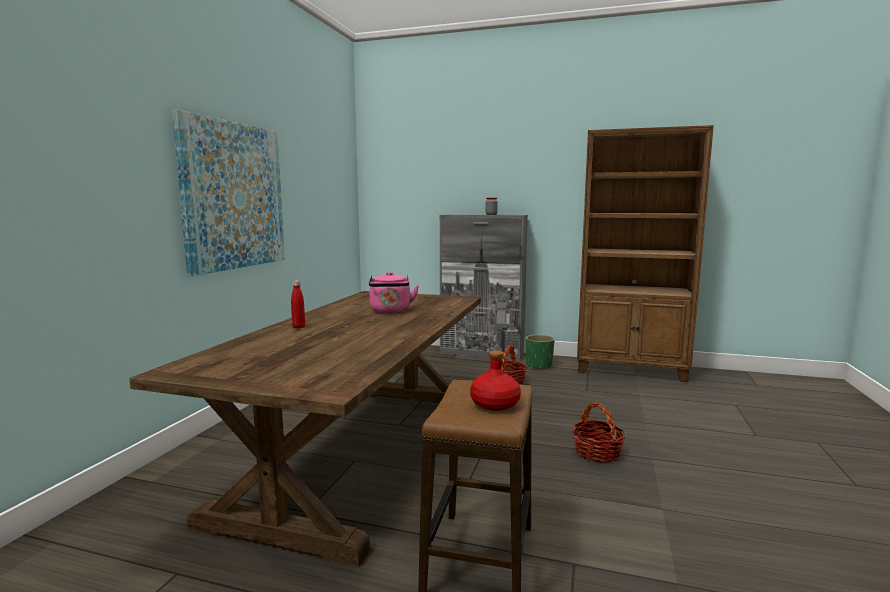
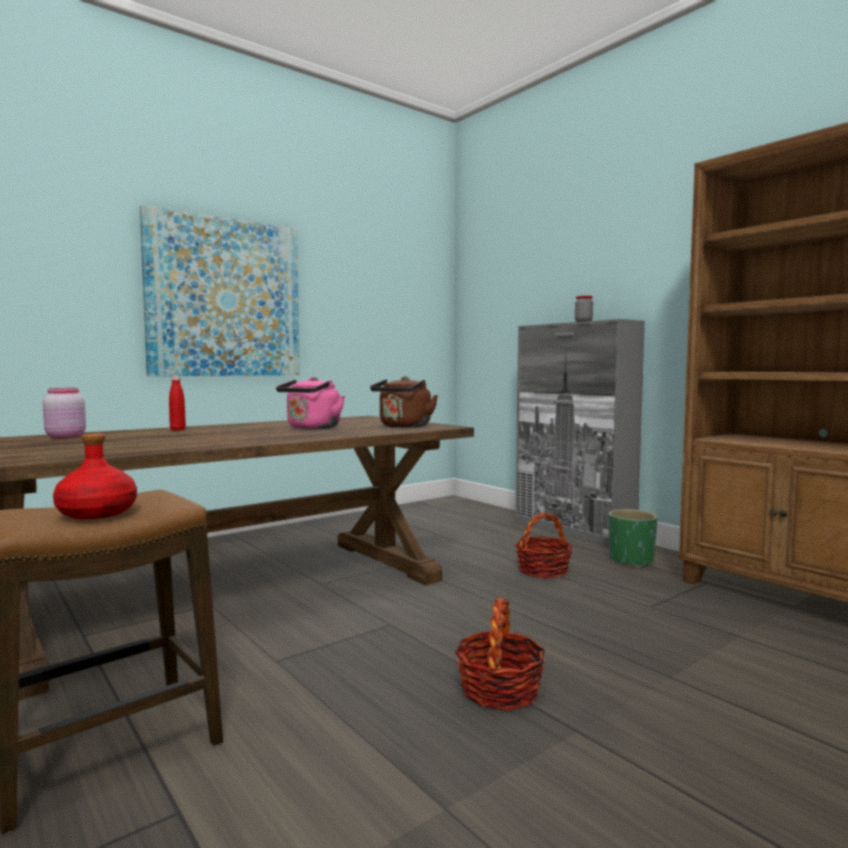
camera: 35 degrees right, 5 degrees down
(244, 350) = (64, 437): none -> pink jar
(441, 302) = (403, 427): none -> brown kettle

